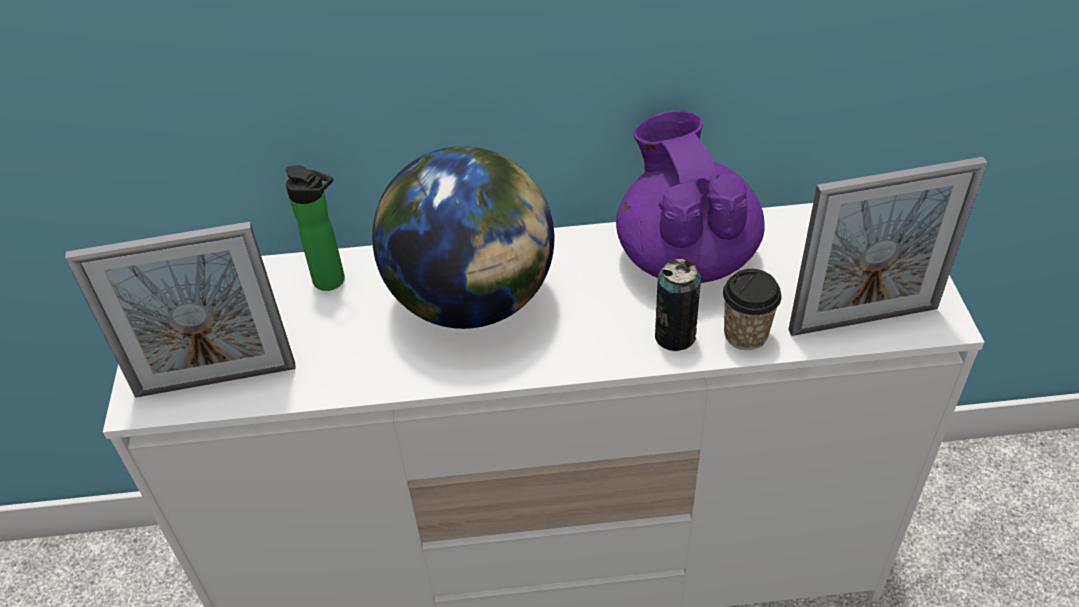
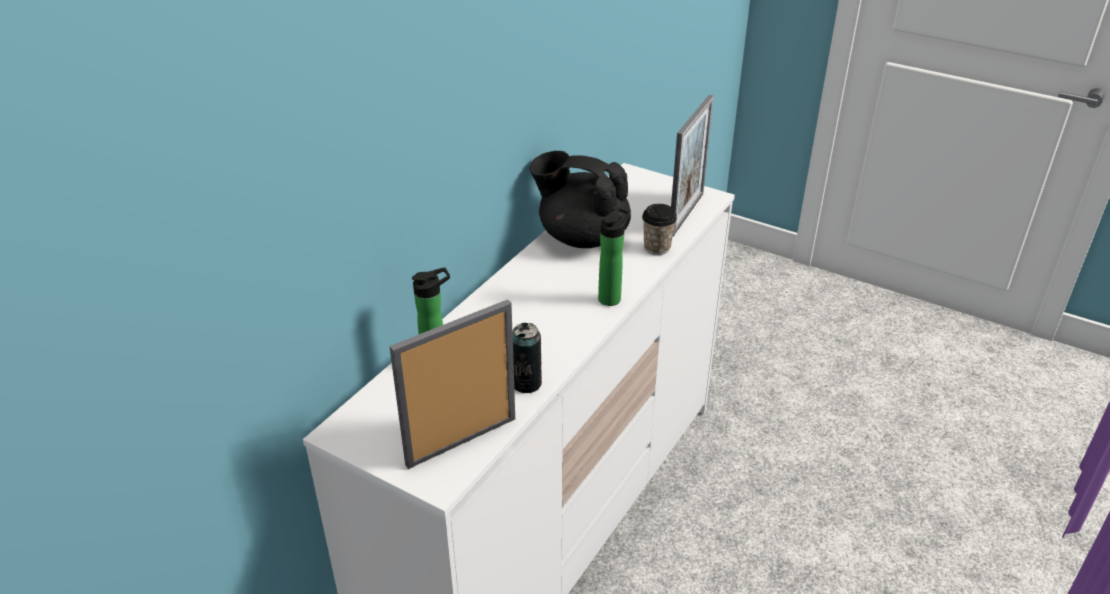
camera: 55 degrees left, 10 degrees down
(216, 380) = (461, 441): picture frame -> picture frame turned 150 degrees counterclockwise
(472, 300) = (524, 316): globe -> none
(588, 353) = (611, 297): none -> bottle
(674, 336) = (632, 267): can -> can (526, 383)
(685, 255) = (582, 237): purple teapot -> black teapot

